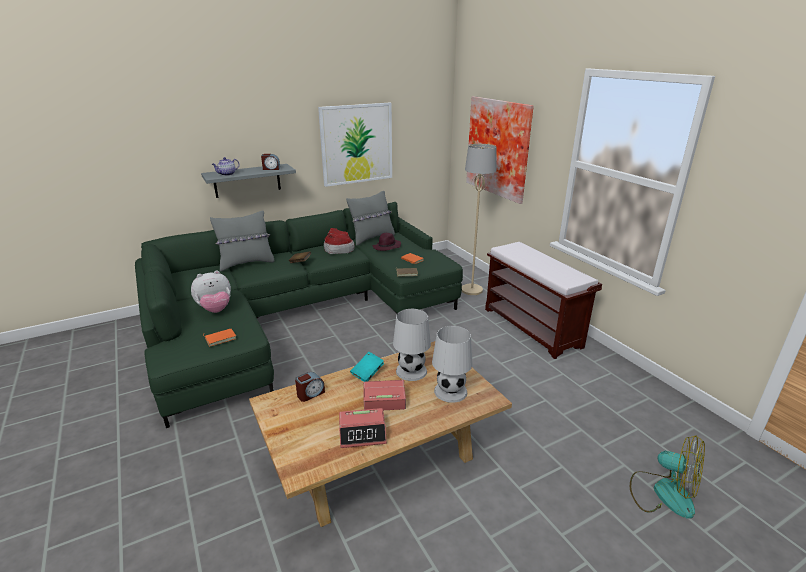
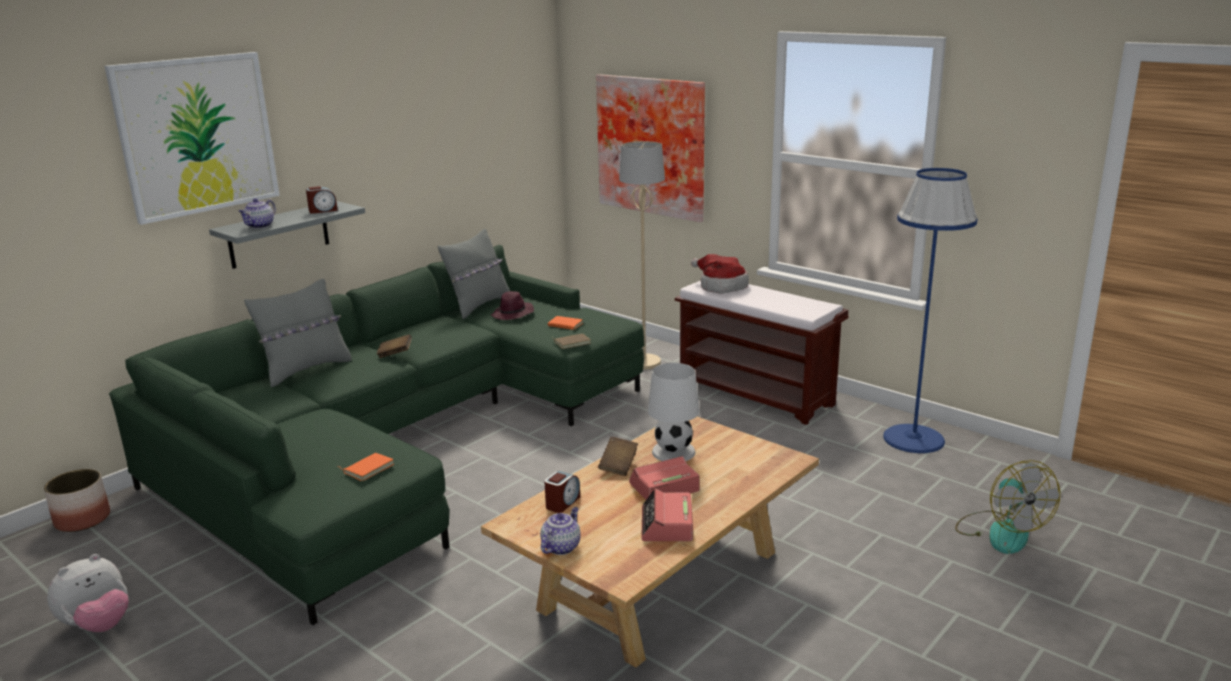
camera: 20 degrees left, 5 degrees down
(116, 326) = (83, 519): none -> planter
(215, 310) = (320, 437): plush toy -> plush toy (98, 625)
(282, 430) = (561, 547): none -> teapot
(338, 249) = (440, 327): hat -> hat (720, 286)
(356, 144) = (433, 160): picture -> picture (197, 135)
(363, 433) = (667, 525): alarm clock -> alarm clock turned 120 degrees clockwise
(367, 373) = (618, 466): turquoise book -> brown book
(450, 391) = (739, 462): white table lamp -> none
(630, 389) = (913, 439): none -> blue floor lamp
(663, 493) = (1000, 532): fan -> fan turned 60 degrees clockwise

